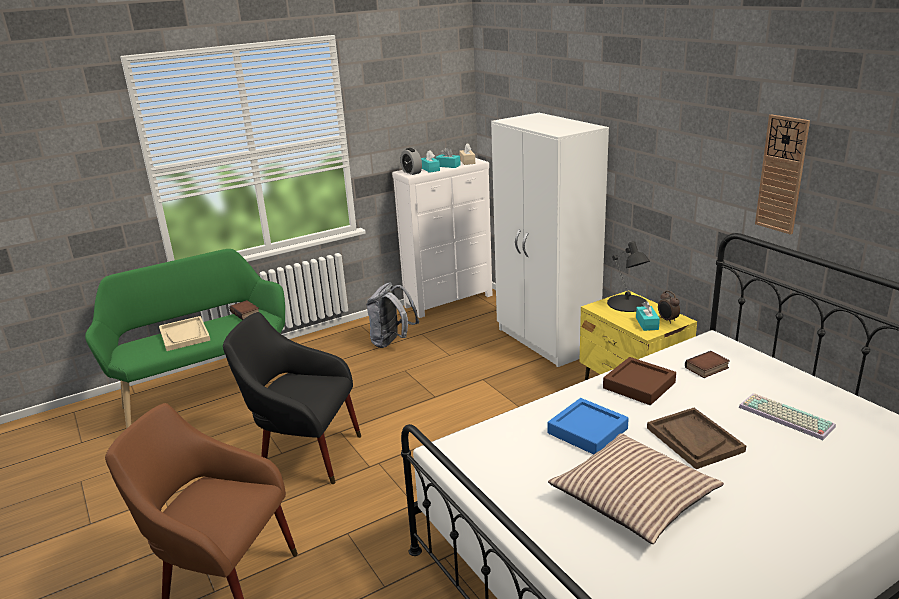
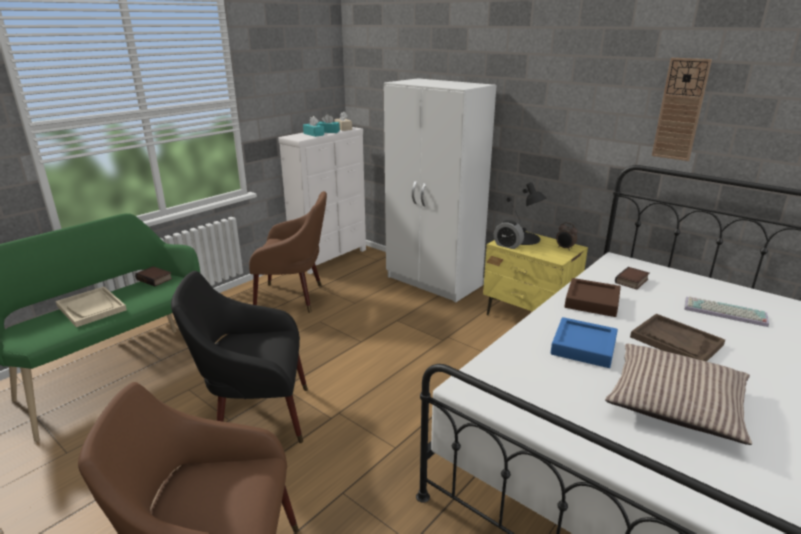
camera: 20 degrees left, 0 degrees up
(392, 342) = (294, 297): grey backpack -> brown armchair
(411, 172) = (298, 137): alarm clock -> alarm clock (507, 245)
(647, 323) = (551, 252): turquoise tissue box -> none

